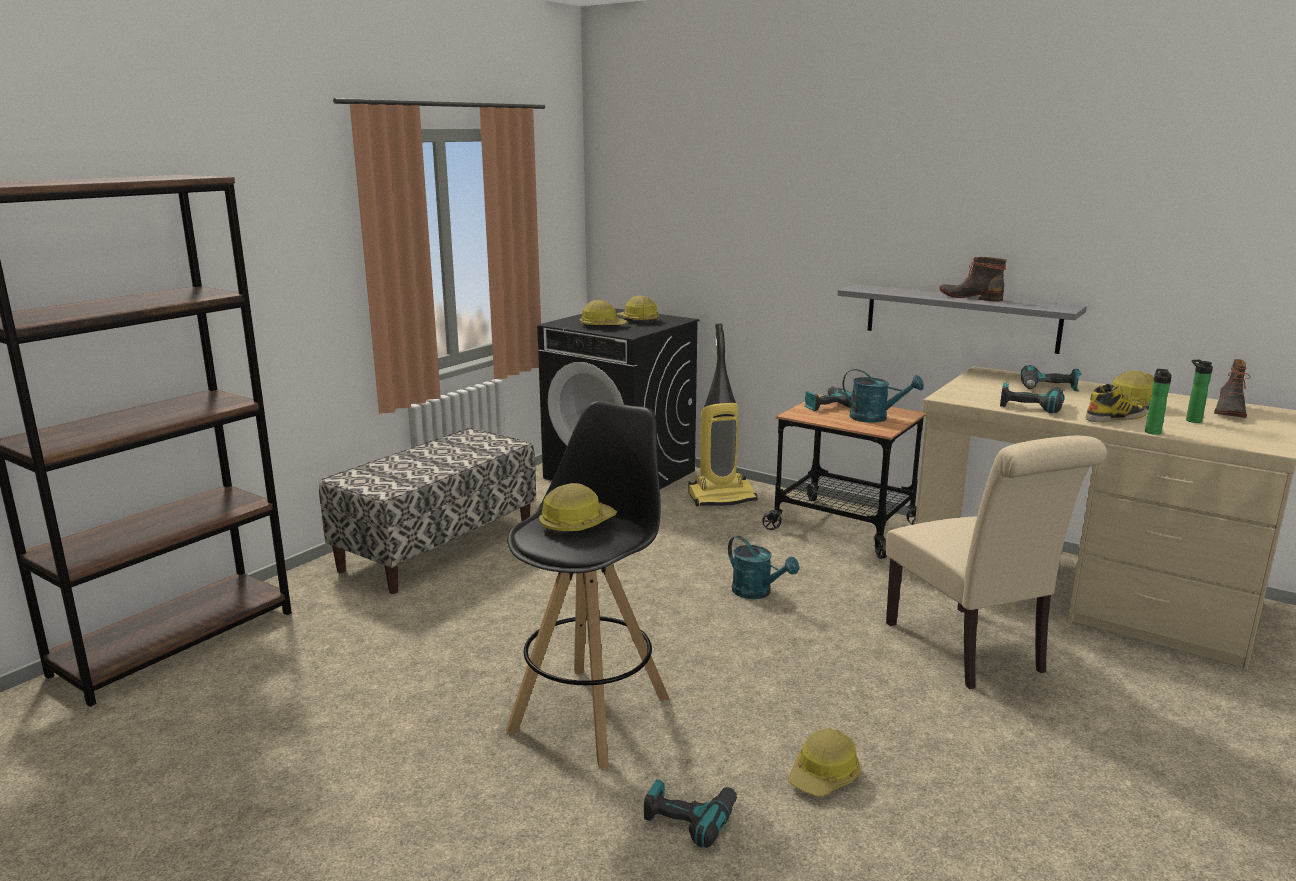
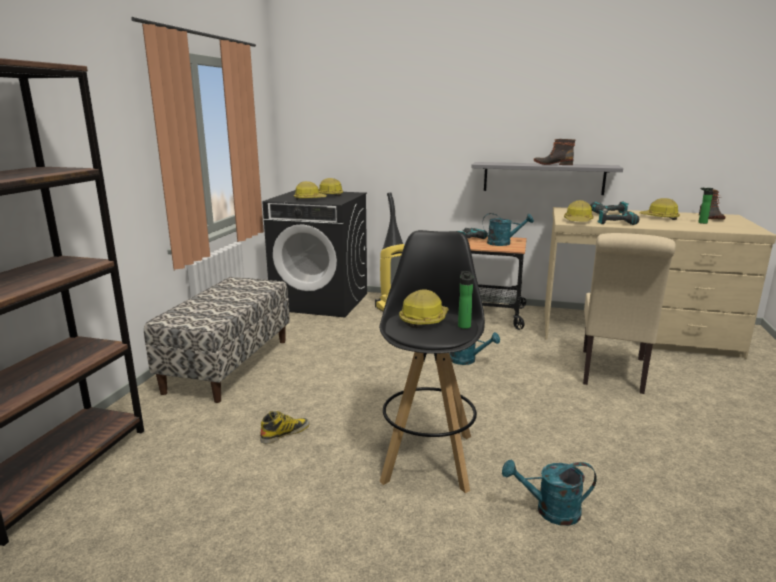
camera: 20 degrees left, 0 degrees up
(690, 817) = (550, 511): power drill -> turquoise watering can
(824, 776) = (603, 464): hard hat -> hard hat (578, 221)
(970, 651) = (612, 373): beige chair -> beige chair turned 60 degrees clockwise
(1115, 418) = (665, 224): boot -> boot (285, 433)
(1152, 431) = (693, 229): bottle -> bottle (464, 325)

